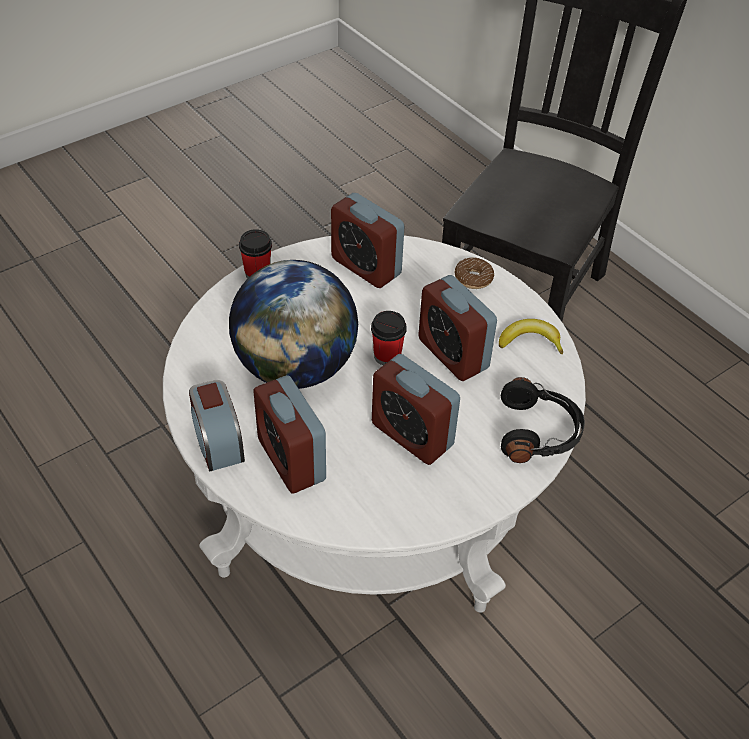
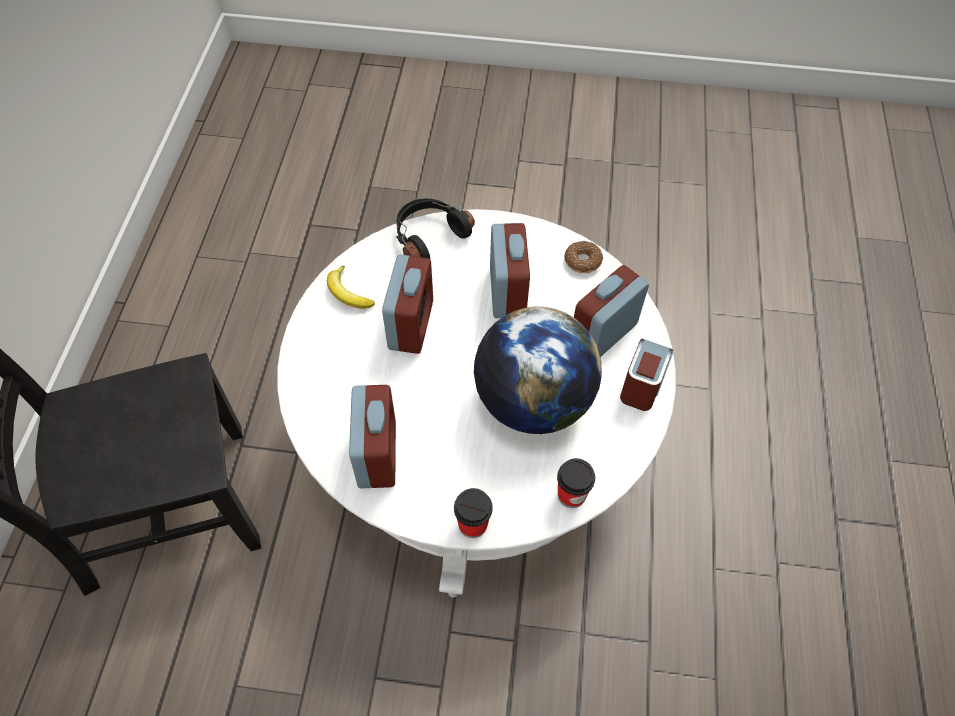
camera: 135 degrees left, 10 degrees up
(291, 460) = (603, 334): alarm clock -> alarm clock turned 150 degrees counterclockwise
(387, 356) = (457, 359): cup -> cup (571, 495)
(473, 278) = (312, 373): donut -> donut (582, 261)

